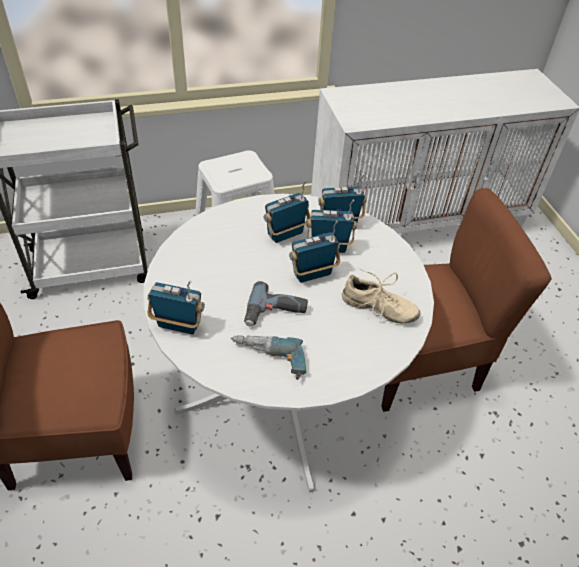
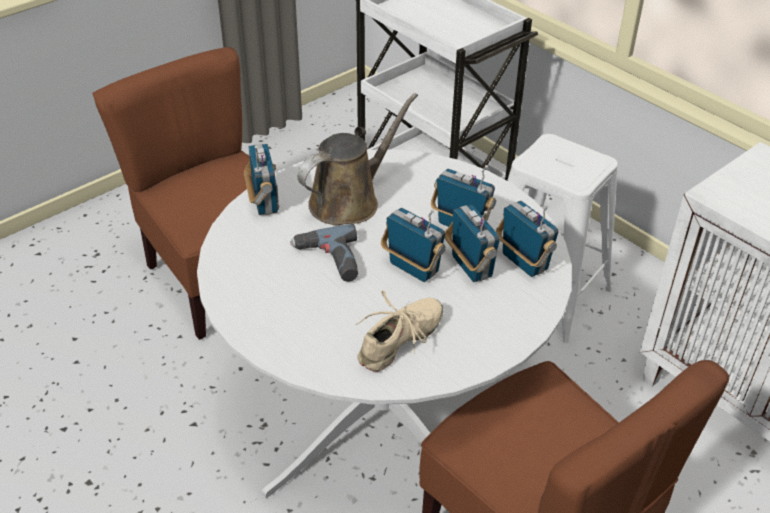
camera: 65 degrees right, 5 degrees down
(216, 277) = (349, 201): none -> brown watering can
(267, 361) = (258, 277): power drill -> none
(378, 308) = (401, 341): beige shoe -> beige shoe turned 135 degrees counterclockwise

